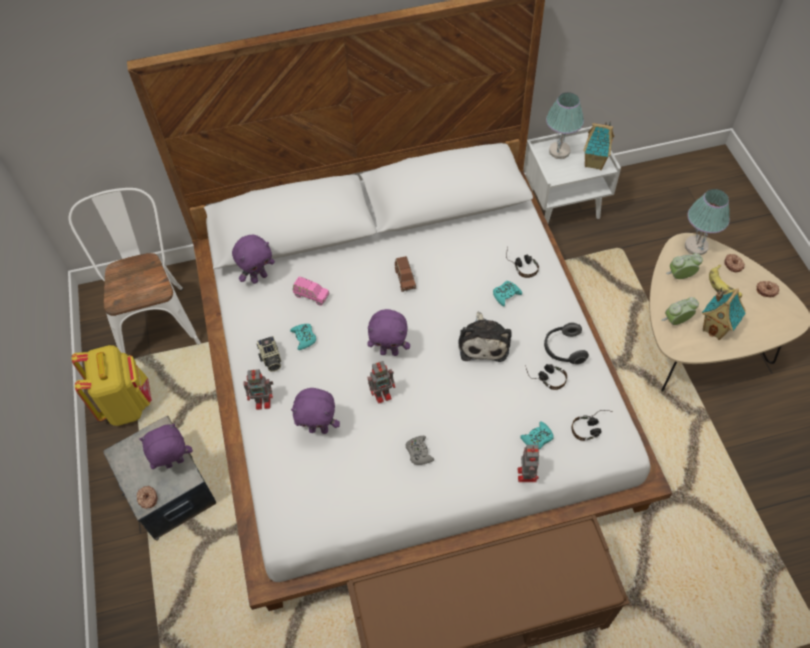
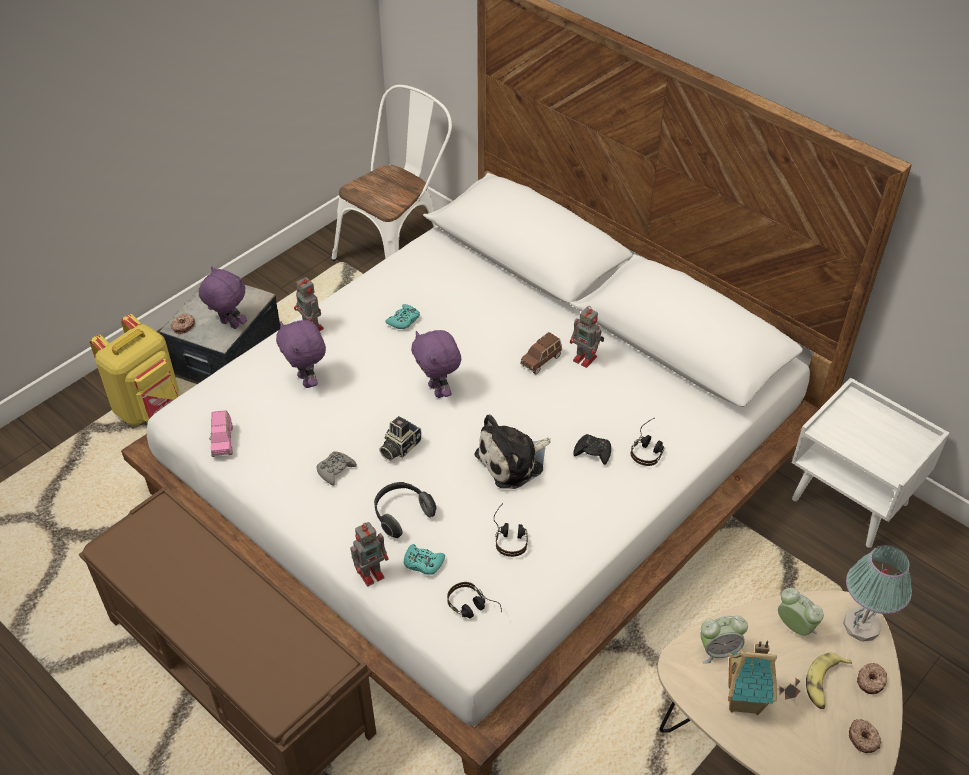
camera: 55 degrees right, 10 degrees down
(126, 404) = (294, 283): yellow backpack -> yellow backpack (149, 407)
(259, 277) = (449, 256): purple plush toy -> none
(270, 358) = (362, 310): camera -> camera (399, 447)
(311, 295) = (459, 301): pink toy car -> pink toy car (222, 441)
(383, 394) = (383, 409): toy robot -> toy robot (586, 359)
(506, 295) = (593, 452): turquoise game controller -> black game controller
(559, 151) = (868, 417): table lamp -> none
(563, 349) = (561, 537): headphones -> headphones (401, 514)
(595, 163) = (887, 459): toy house -> none
(676, 321) = (718, 651): alarm clock -> alarm clock turned 135 degrees clockwise

